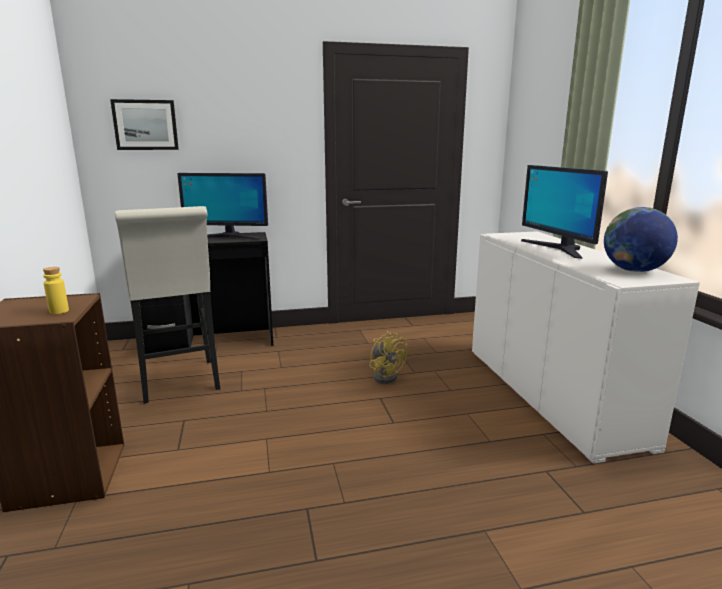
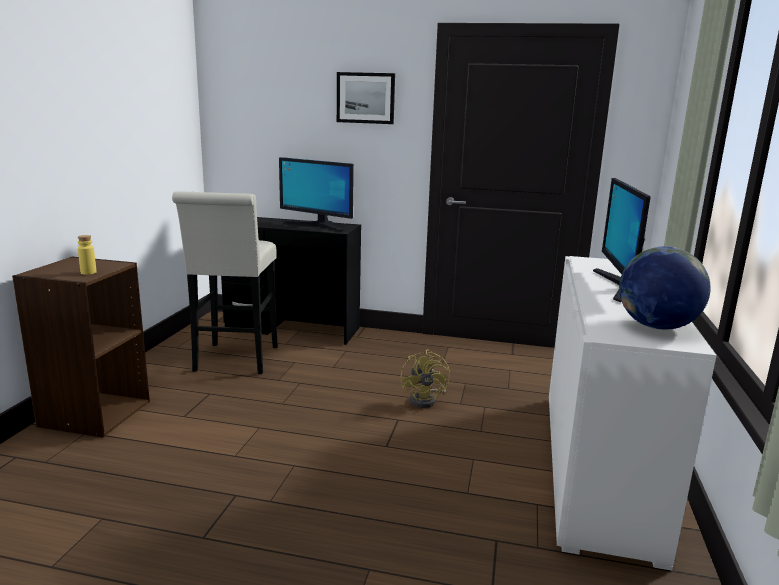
camera: 25 degrees right, 0 degrees up
(145, 125) = (259, 109): picture -> picture (365, 98)

